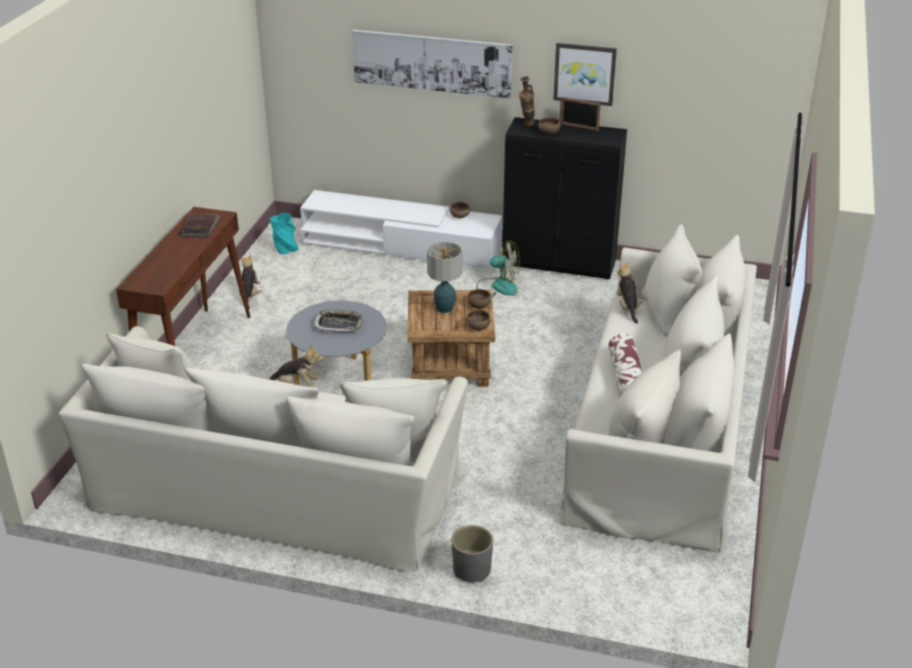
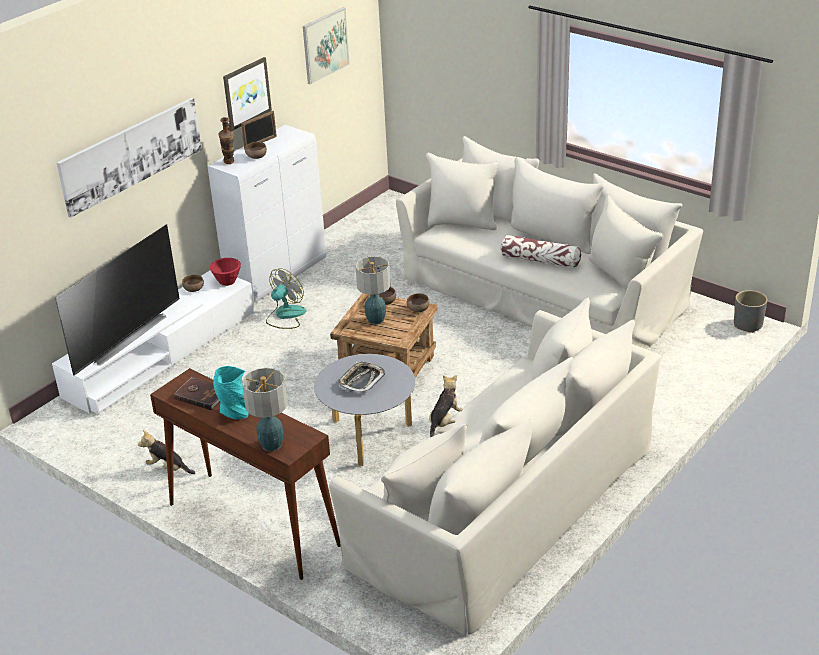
camera: 65 degrees left, 0 degrees up
(141, 274) = (271, 445): none -> table lamp
(285, 249) = (95, 428): turquoise vase -> turquoise vase (235, 412)
(367, 207) = (124, 337): none -> television
(471, 570) = (662, 417): grey planter -> grey planter (748, 325)
(484, 227) = (227, 281): none -> red bowl
(560, 264) = (277, 276): black cabinet -> white cabinet
(627, 307) = (443, 235): plush toy -> none
(712, 76) = (325, 45): none -> picture

